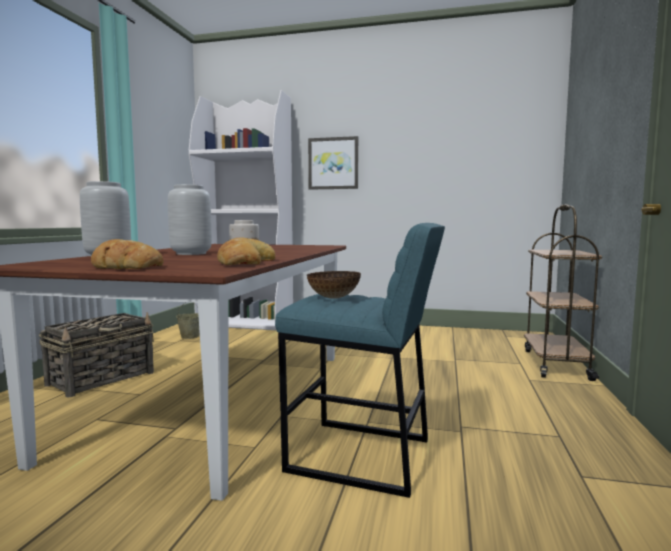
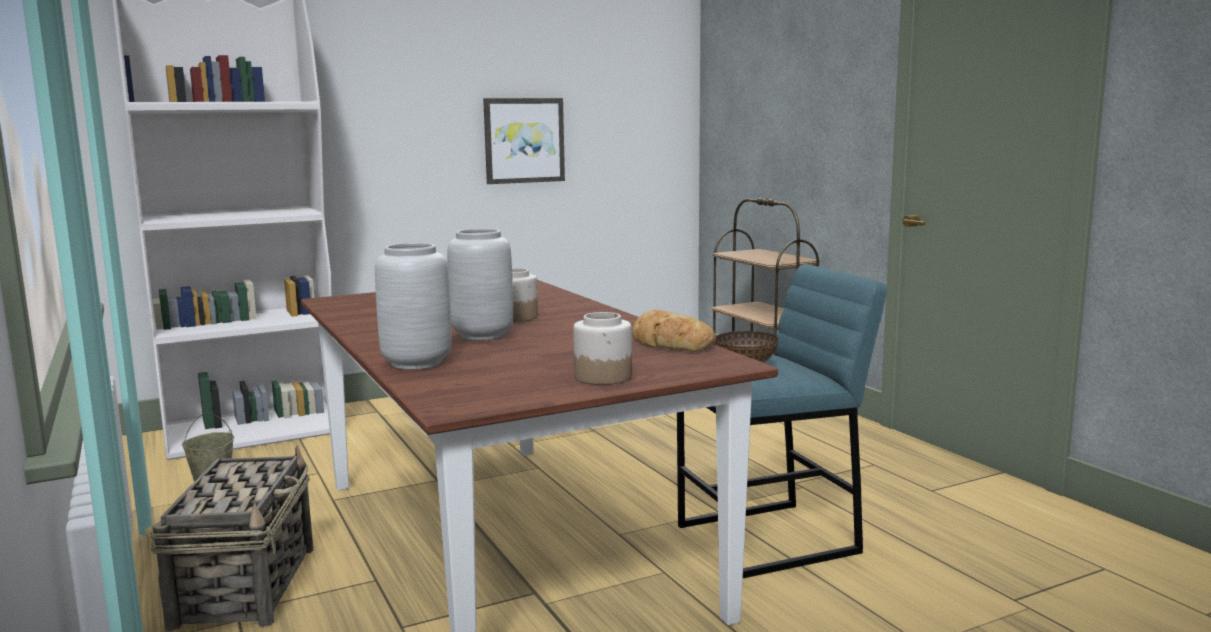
camera: 40 degrees left, 5 degrees up
(124, 266) = (603, 377): bread -> jar
(333, 163) = (382, 122): picture -> picture (524, 140)

